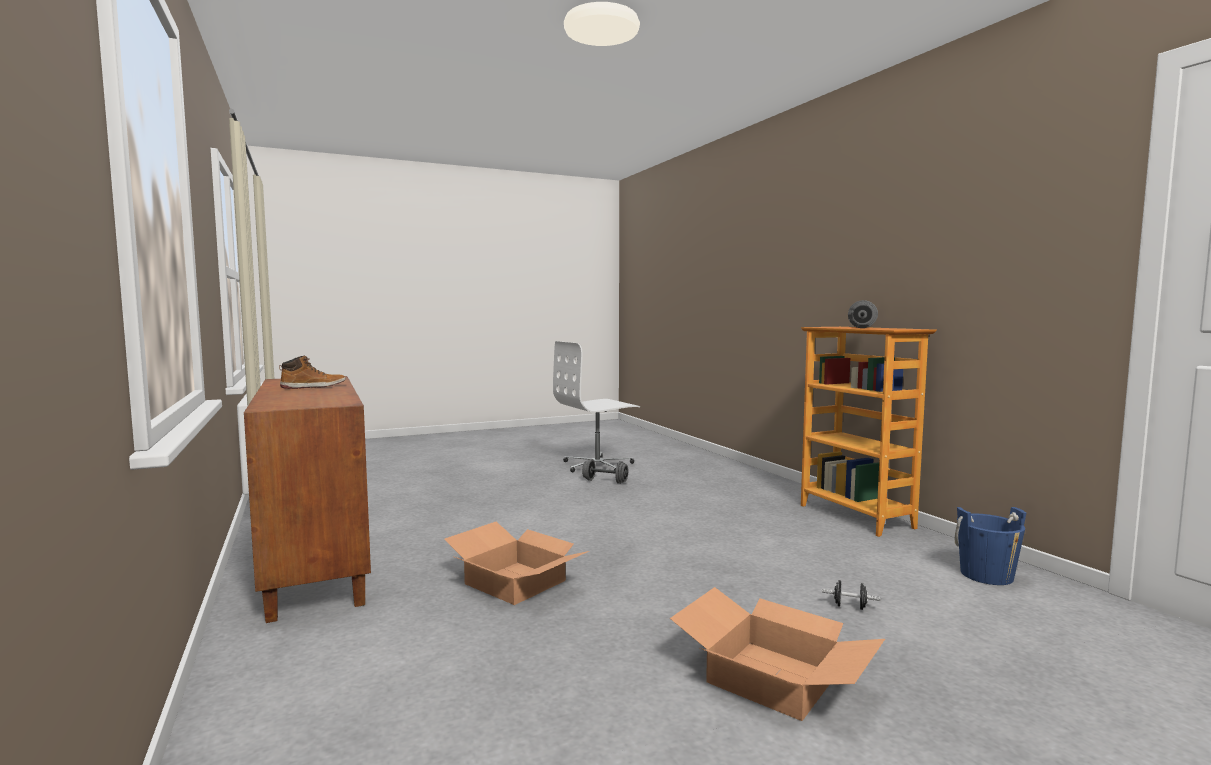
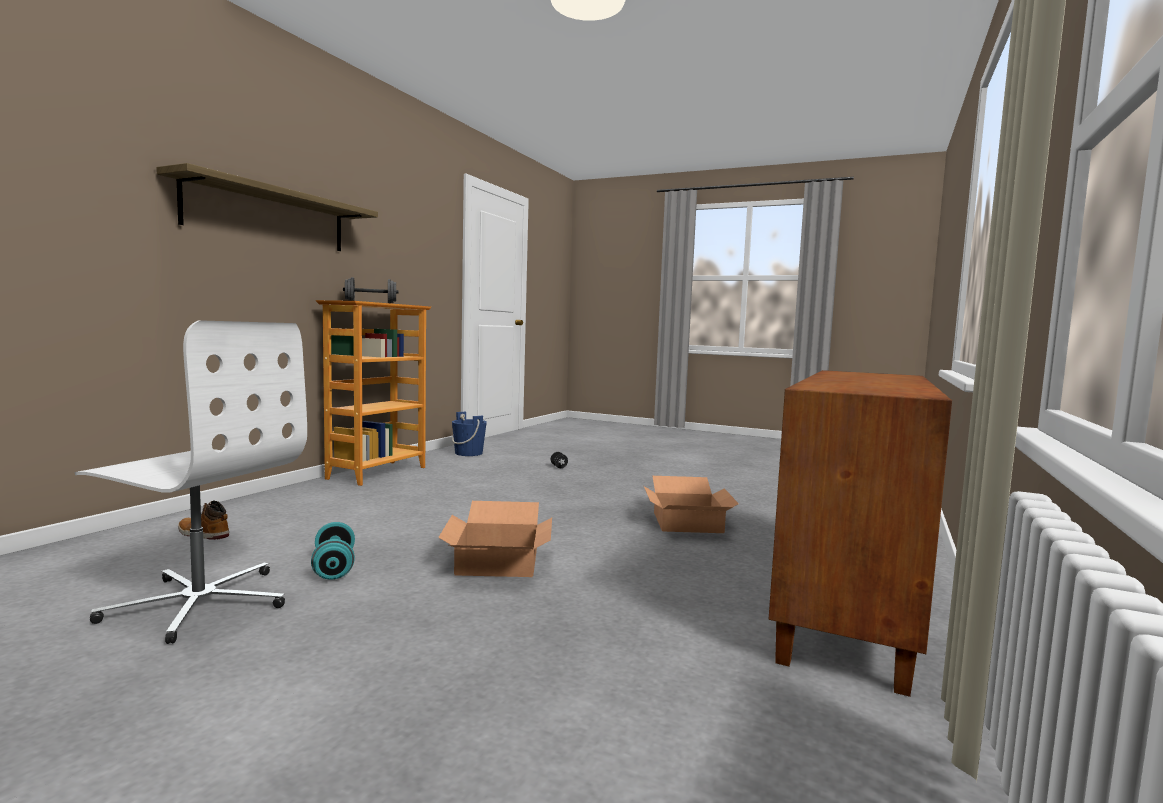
camera: 130 degrees left, 0 degrees up
(313, 387) = (858, 381): boot -> boot (202, 534)
(605, 481) = (334, 568): grey dumbbell -> turquoise dumbbell
(770, 678) = (655, 471): cardboard box -> cardboard box (499, 562)
(817, 258) = (269, 216): none -> shelf

